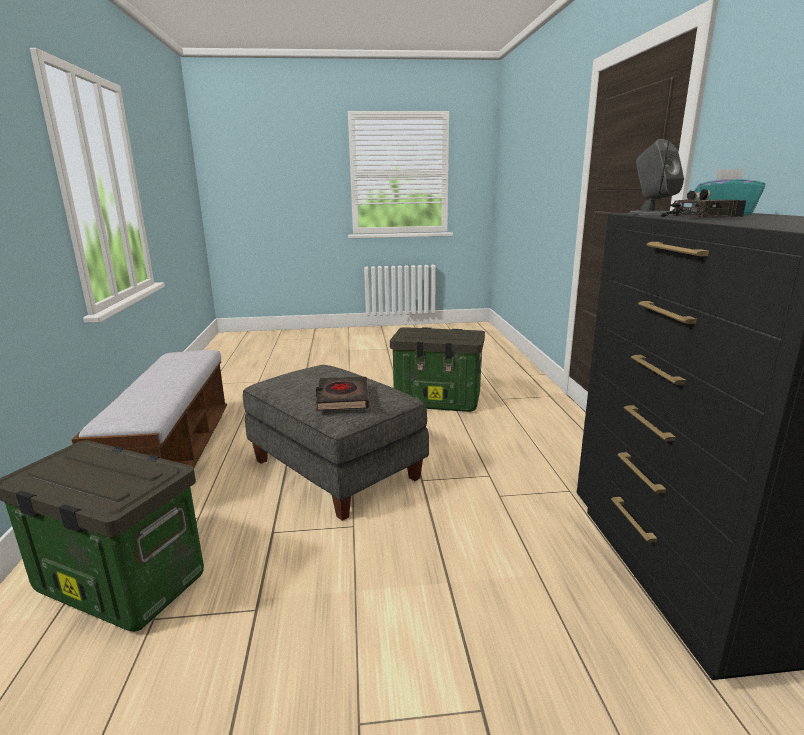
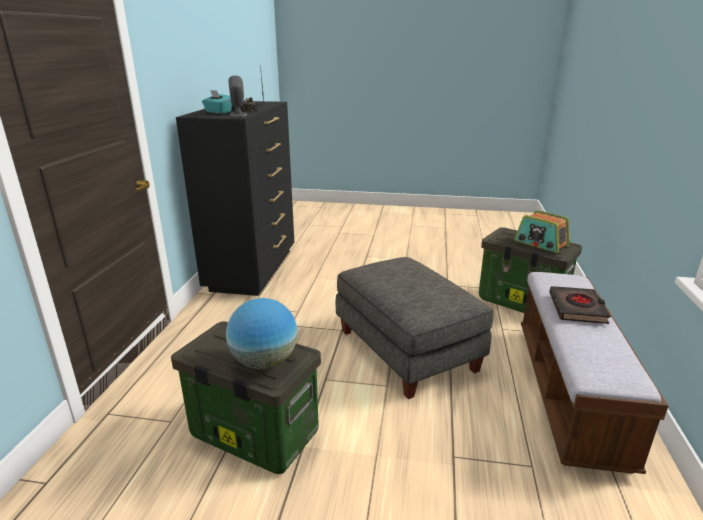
camera: 165 degrees left, 5 degrees up
(83, 466) = (541, 243): none -> radio
(342, 398) = (401, 267): black book -> black book (577, 308)
(421, 331) = (264, 362): none -> globe

